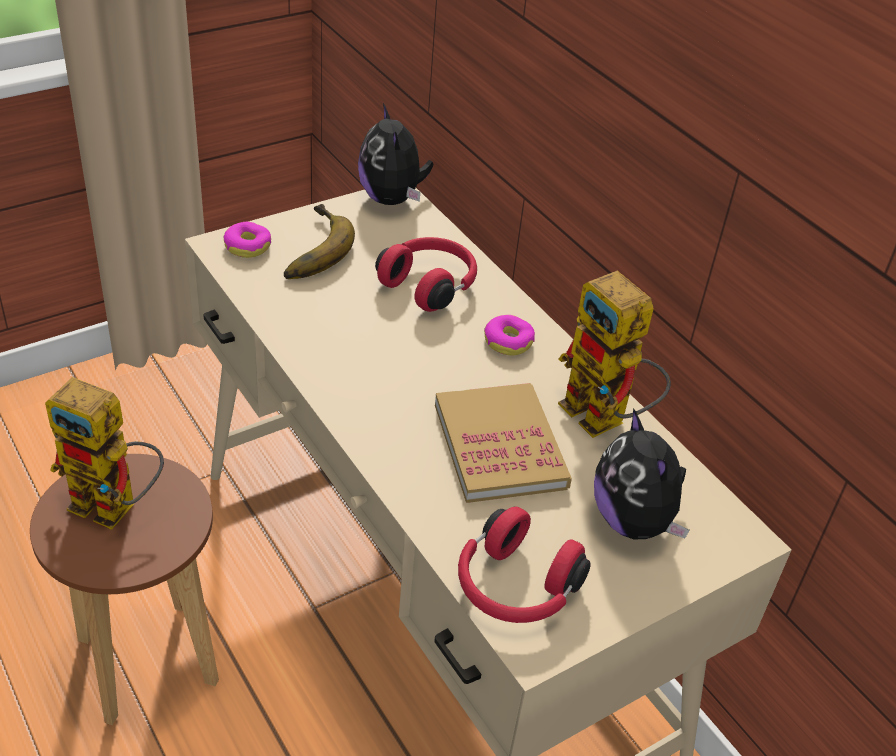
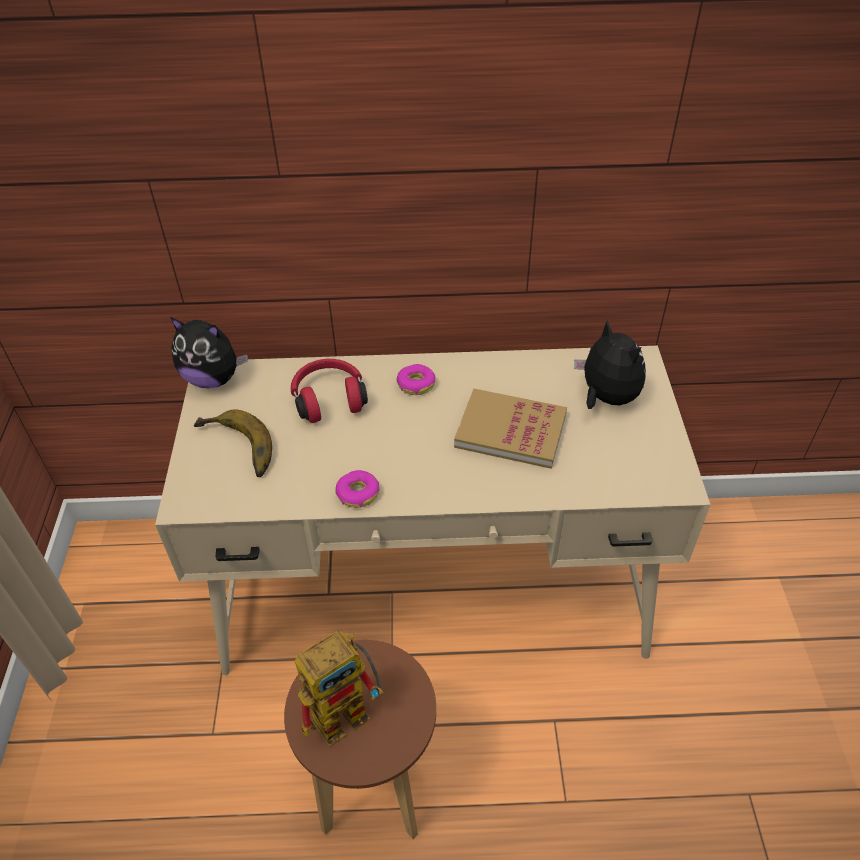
camera: 55 degrees left, 5 degrees up
(247, 246) = (200, 486): donut -> donut (358, 493)
(514, 588) = (632, 475): red headphones -> none
(605, 420) = (516, 372): toy robot -> none
(634, 521) = (606, 398): plush toy -> plush toy turned 135 degrees counterclockwise

